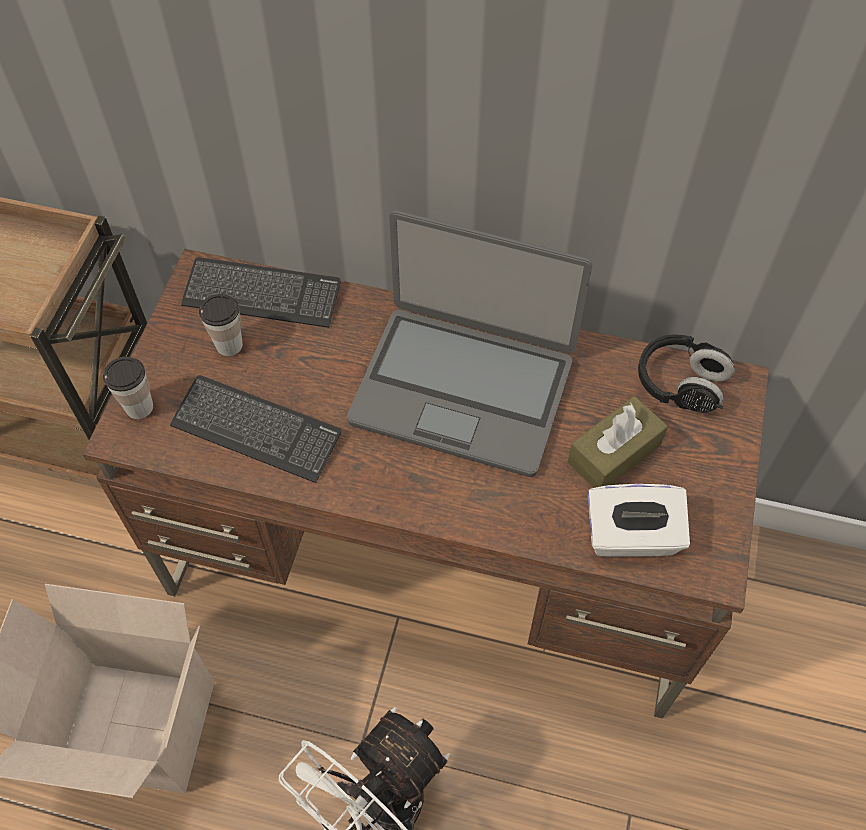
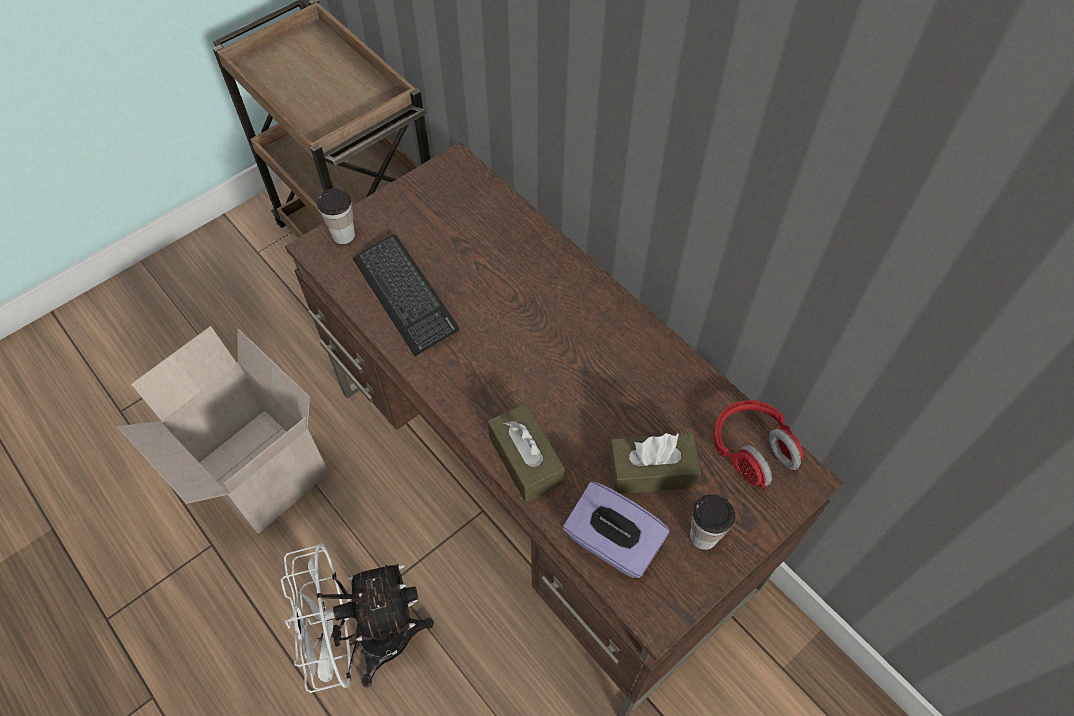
camera: 35 degrees right, 0 degrees up
(229, 345) = (435, 225): cup -> cup (703, 536)
(262, 295) = (485, 202): keyboard -> none
(463, 389) = (574, 351): laptop -> none
(499, 513) = (526, 459): none -> brown tissue box
(631, 536) = (612, 543): white tissue box -> purple tissue box
(680, 385) = (751, 451): black headphones -> red headphones

